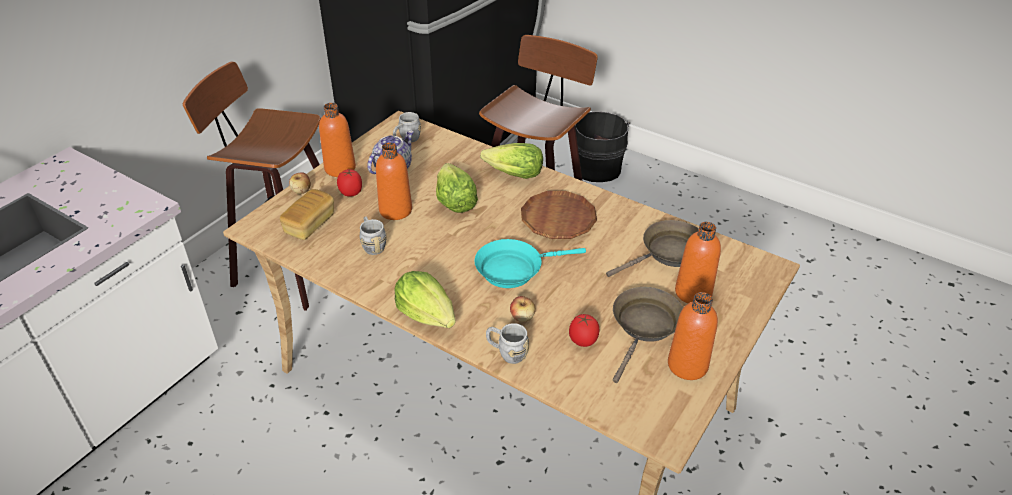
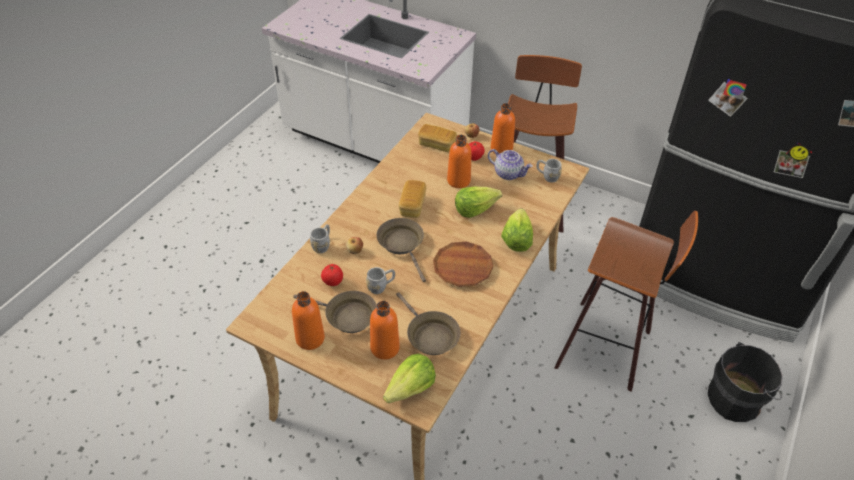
camera: 85 degrees right, 5 degrees up
(372, 244) = (420, 175): grey mug -> grey mug (381, 286)
(427, 314) = (356, 206): lettuce -> lettuce (411, 389)
(438, 256) = (412, 206): none -> bread
(514, 269) = (402, 244): turquoise frying pan -> brown frying pan

